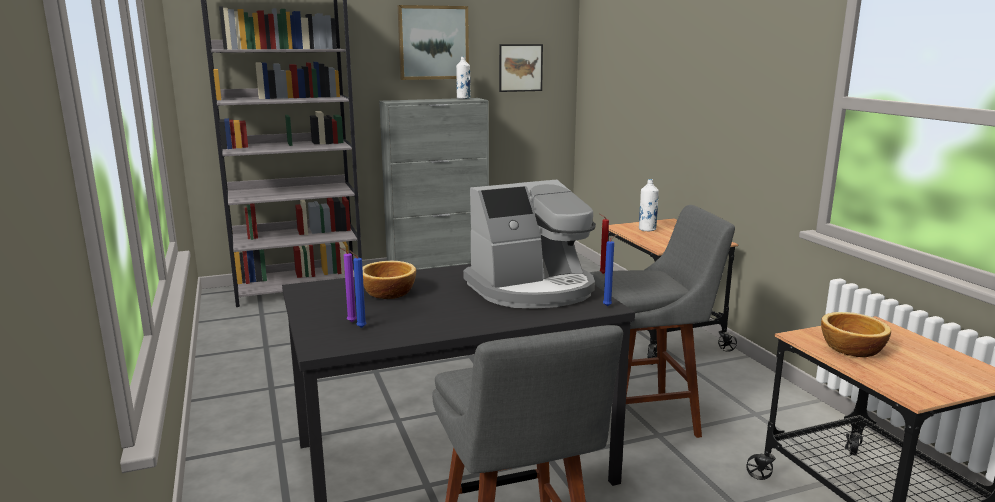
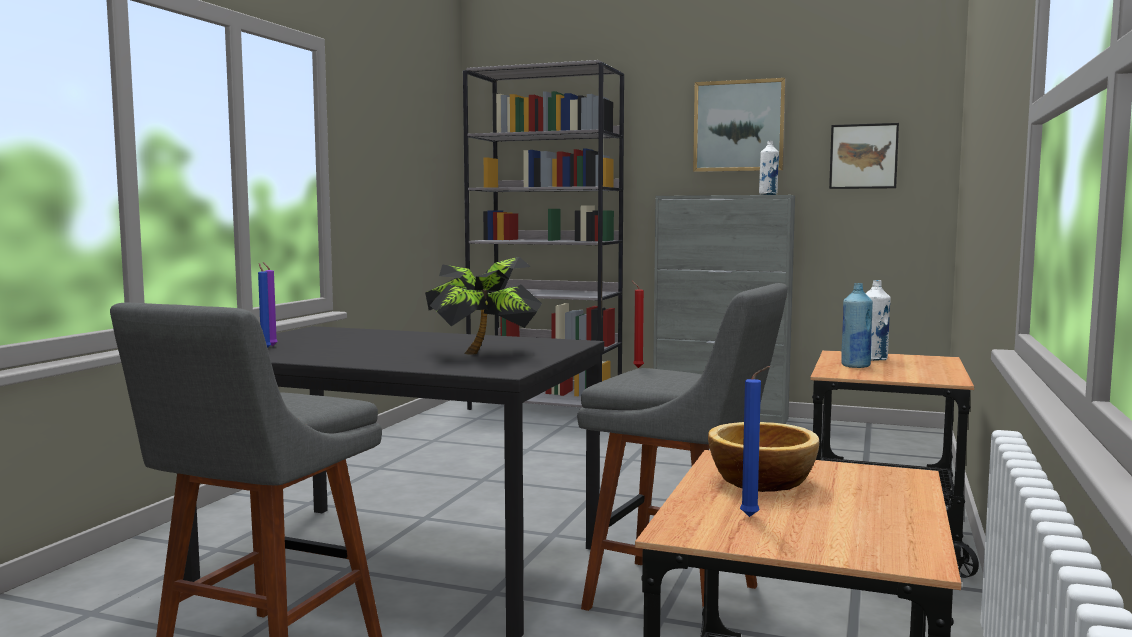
camera: 40 degrees right, 10 degrees down
(387, 292) = (361, 338): bowl -> none
(532, 289) = (485, 353): coffee machine -> potted plant
(608, 306) = (508, 372): blue candle -> blue candle (752, 517)
(654, 238) = (855, 366): none -> blue bottle

